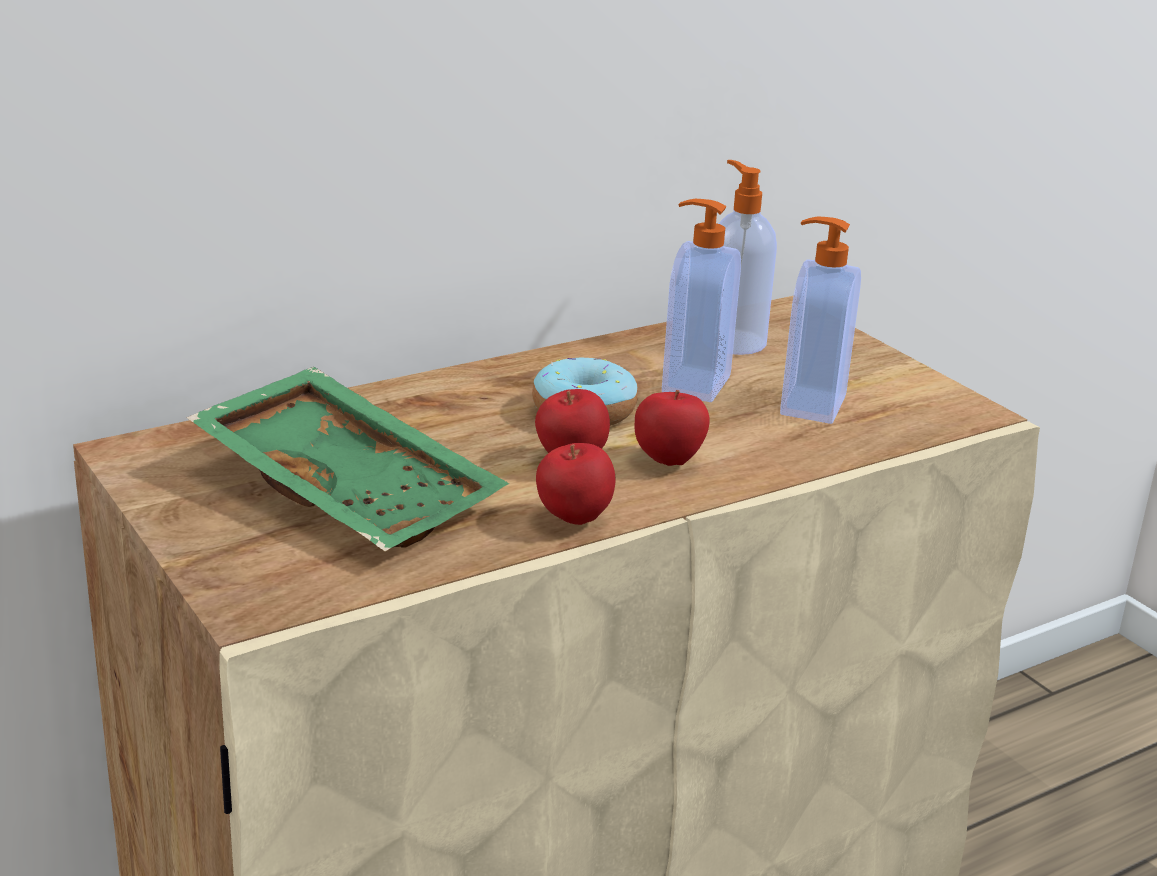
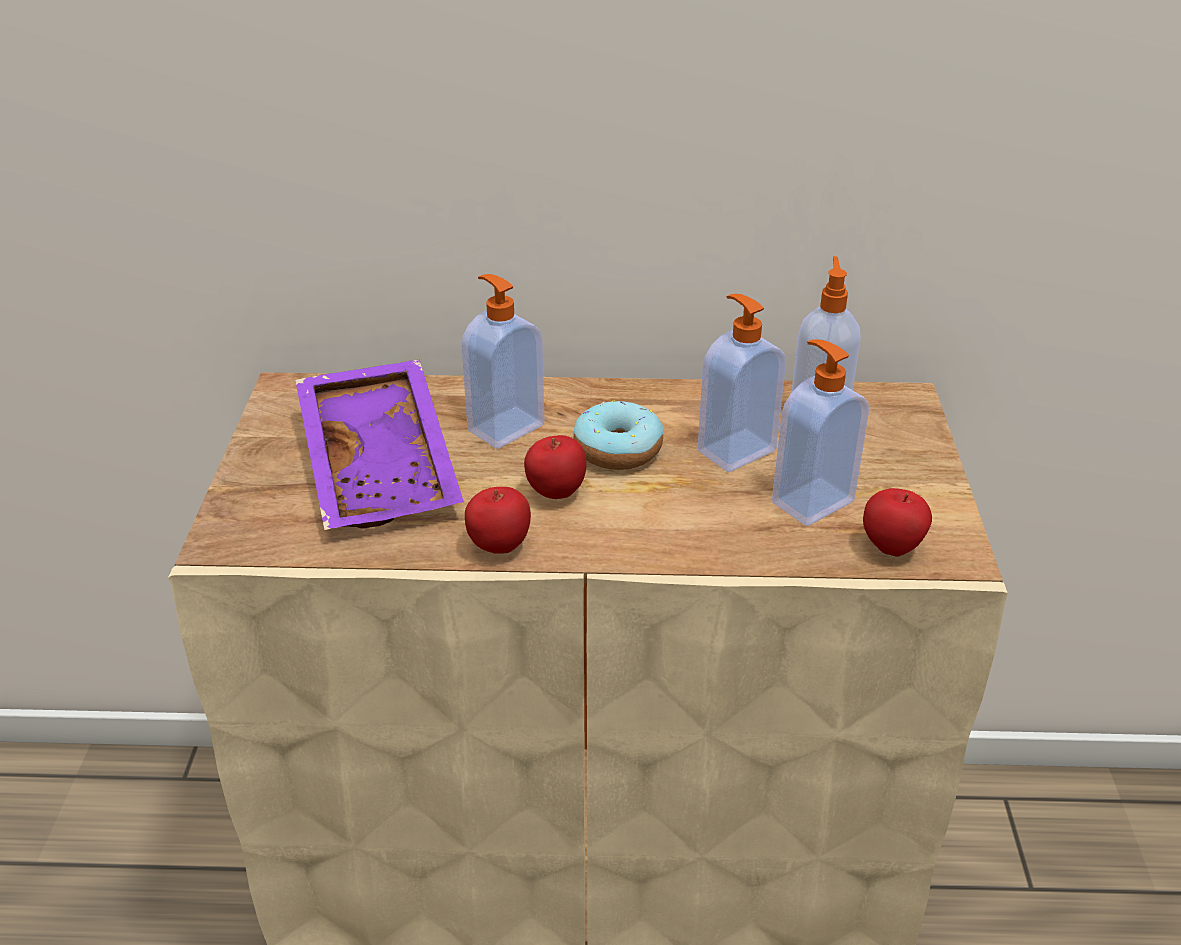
camera: 35 degrees right, 10 degrees up
(352, 488) = (383, 465): green tray -> purple tray
(441, 422) = (504, 427): none -> soap dispenser
(668, 461) = (630, 517): apple -> apple (892, 548)

